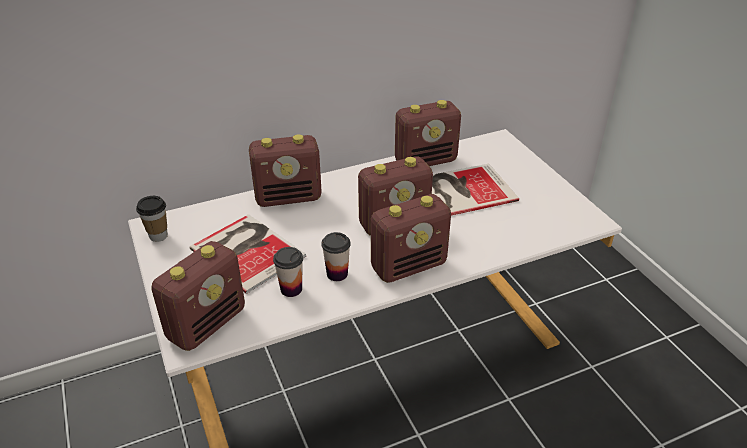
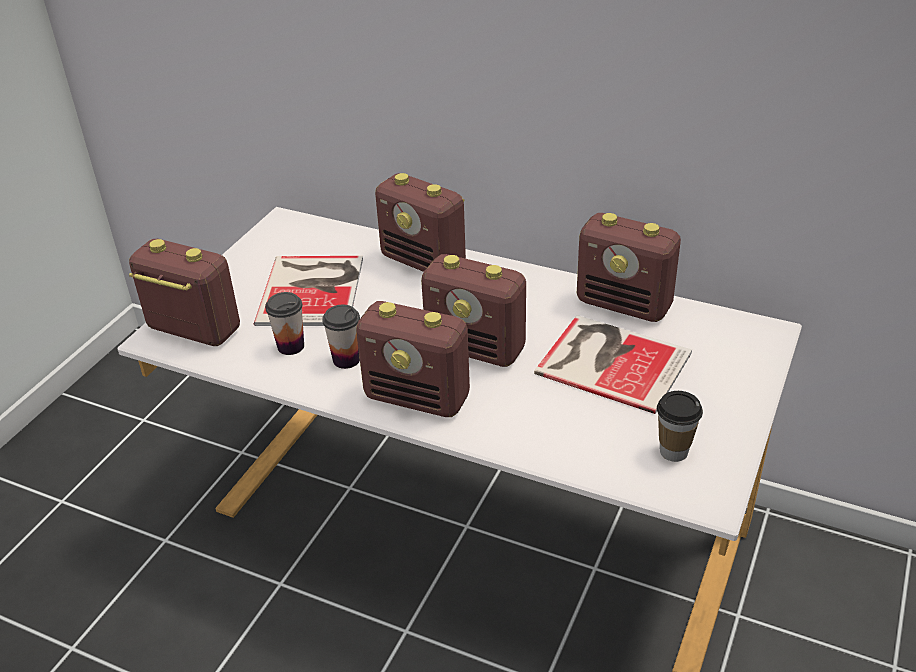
camera: 50 degrees right, 0 degrees up
(158, 236) = (273, 233): cup -> cup (673, 451)
(207, 323) = (193, 330): radio -> radio turned 150 degrees counterclockwise

